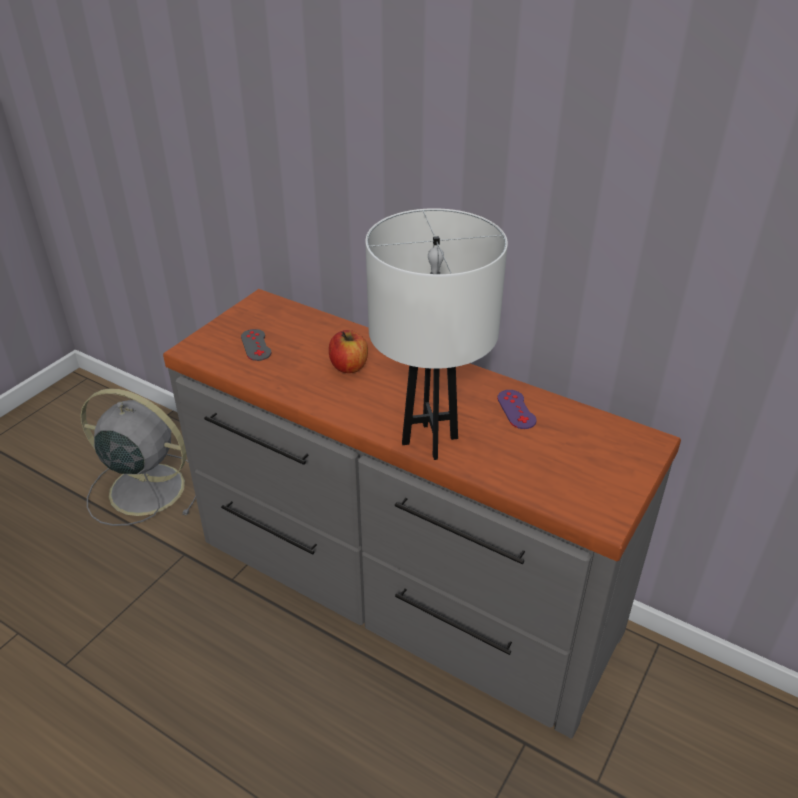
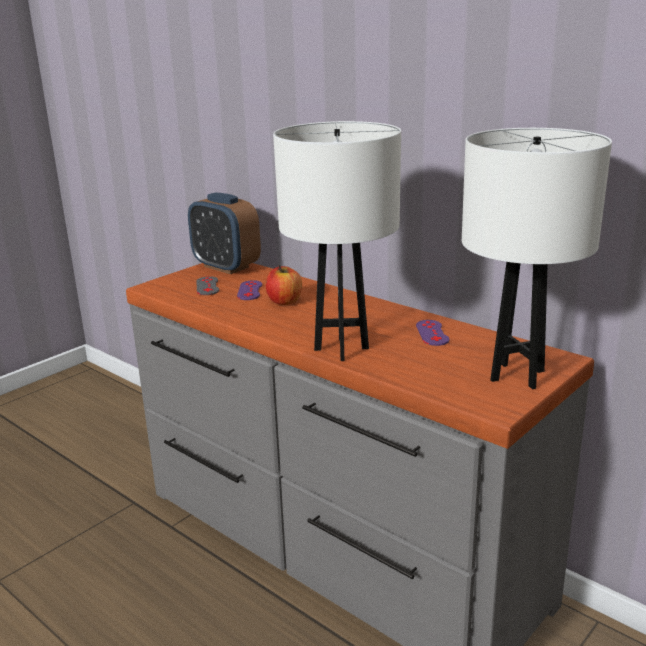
camera: 10 degrees right, 15 degrees down
(143, 488) = (113, 450): grey fan -> none
(267, 310) = (226, 267): none -> alarm clock
(305, 350) = (250, 290): none -> purple game controller
(614, 469) = (517, 375): none -> white table lamp

